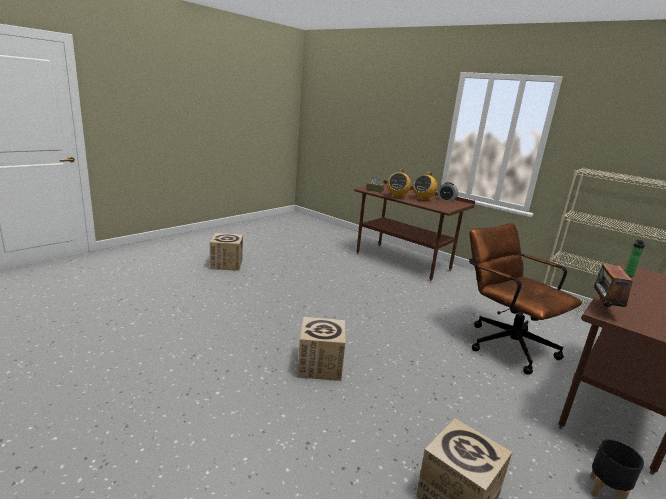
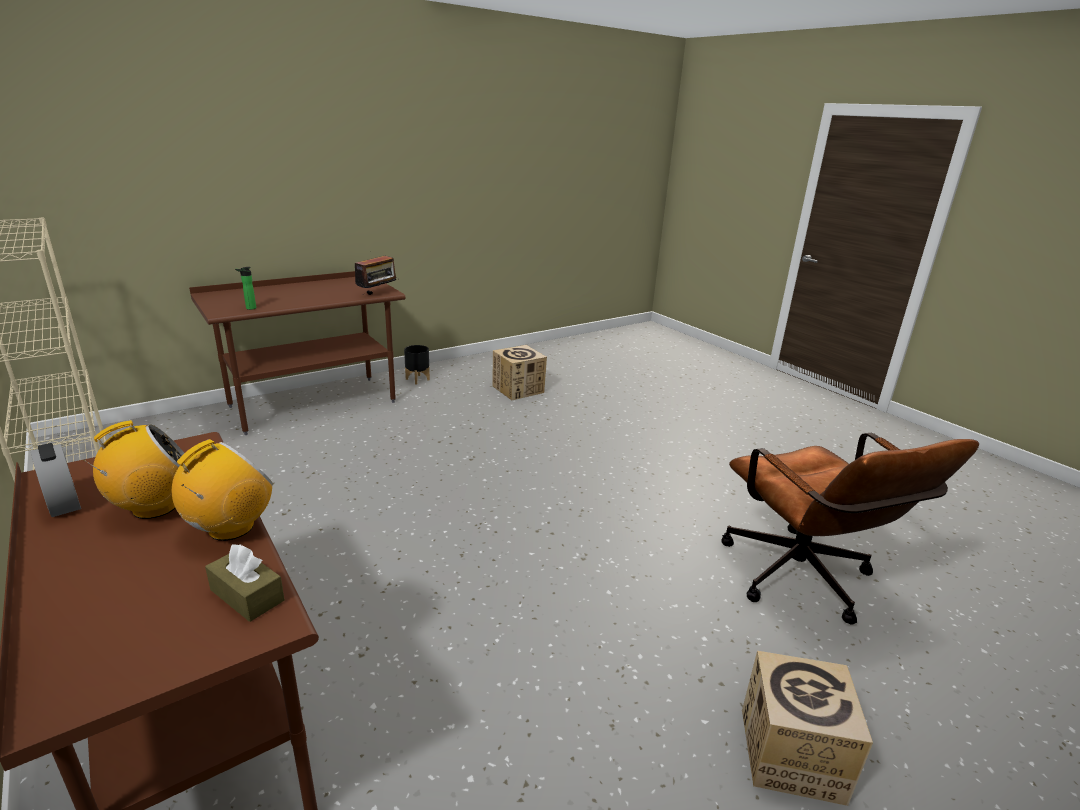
camera: 165 degrees left, 5 degrees up
(320, 365) = (583, 466): cardboard box -> none
(504, 343) = (318, 465): brown office chair -> brown office chair (804, 582)

